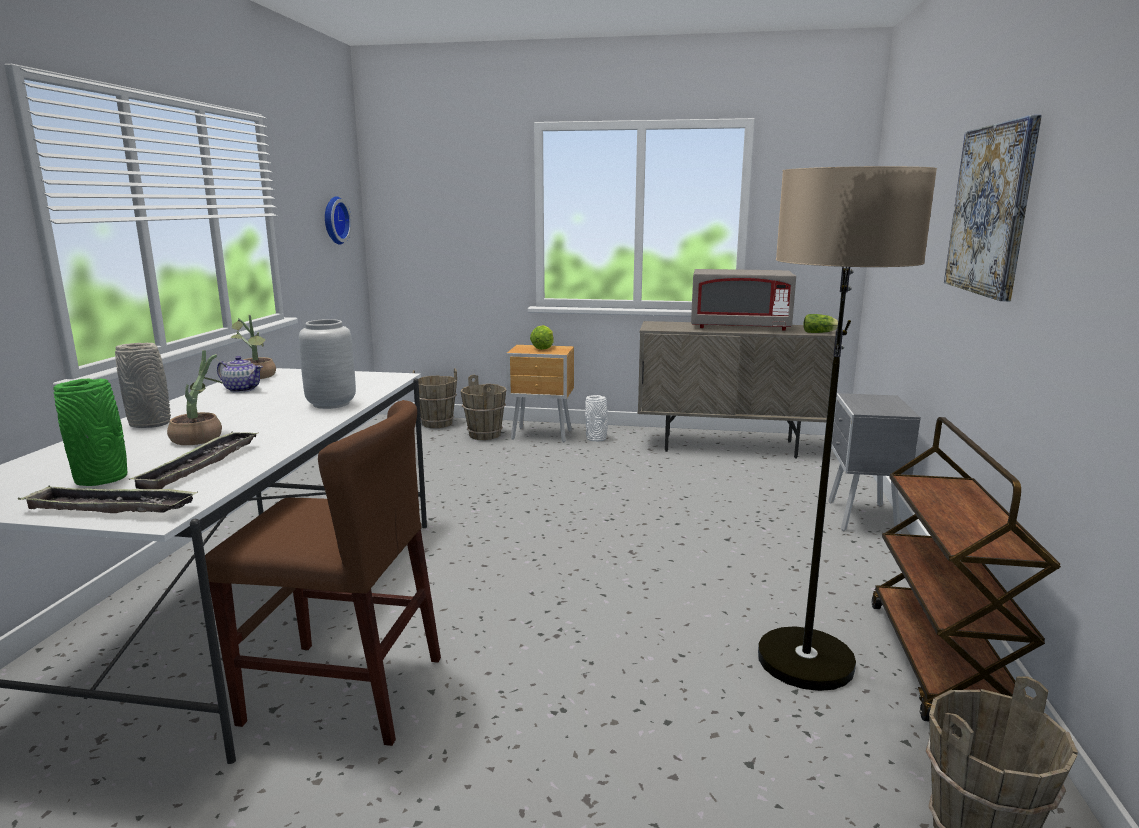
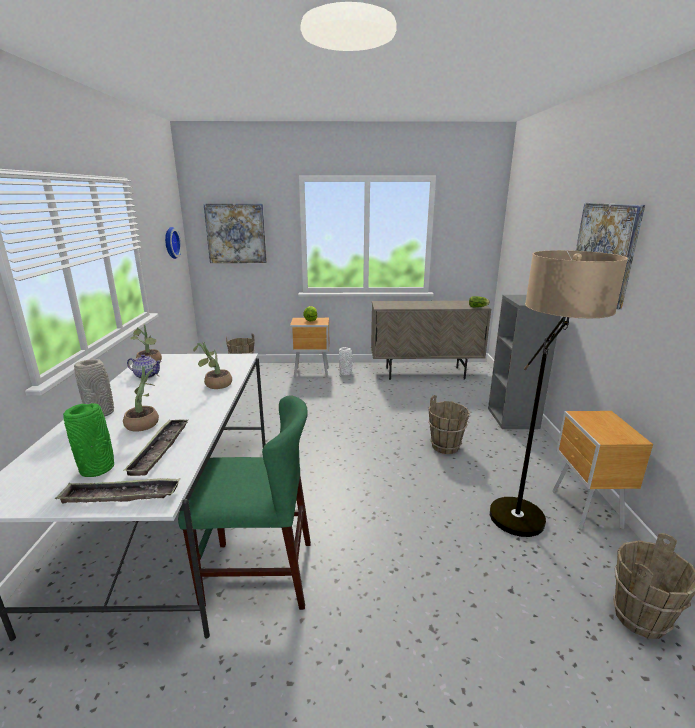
camera: 10 degrees left, 5 degrees up
(331, 404) = (215, 385): grey vase -> potted plant
(343, 690) = (259, 573): brown chair -> green chair
(437, 212) = (236, 233): none -> picture
(485, 435) = (276, 375): brown bucket -> brown bucket (445, 446)
(739, 327) = (431, 304): grey microwave -> none
(861, 518) = (513, 418): grey nightstand -> grey bookcase
(940, 663) = (585, 510): brown cart -> brown nightstand

